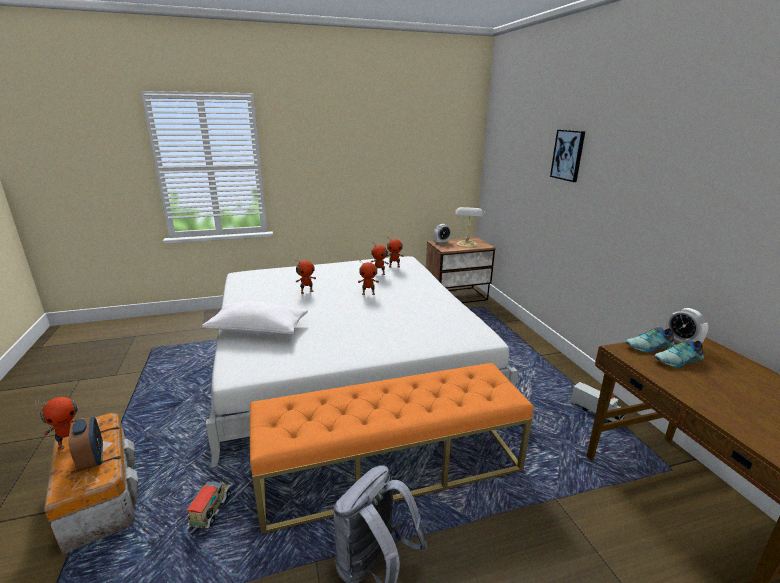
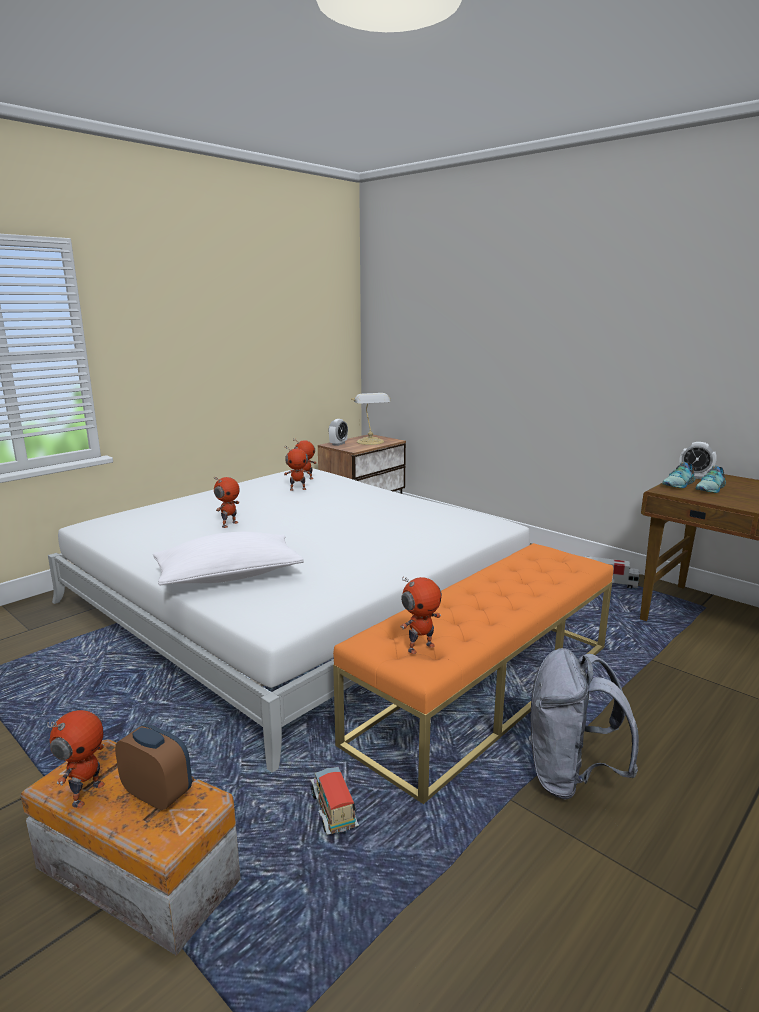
camera: 30 degrees left, 5 degrees down
(368, 294) = (315, 511): toy robot -> toy robot (420, 647)
(568, 155) = (502, 315): picture -> none

